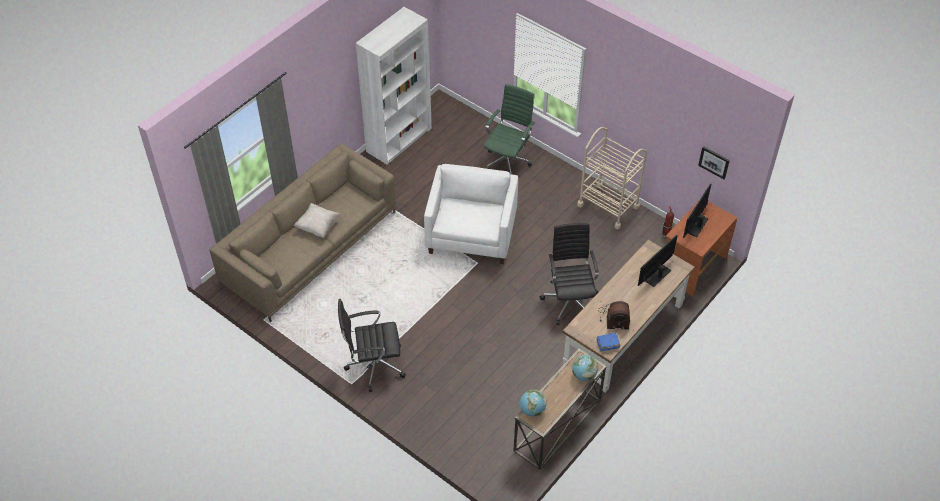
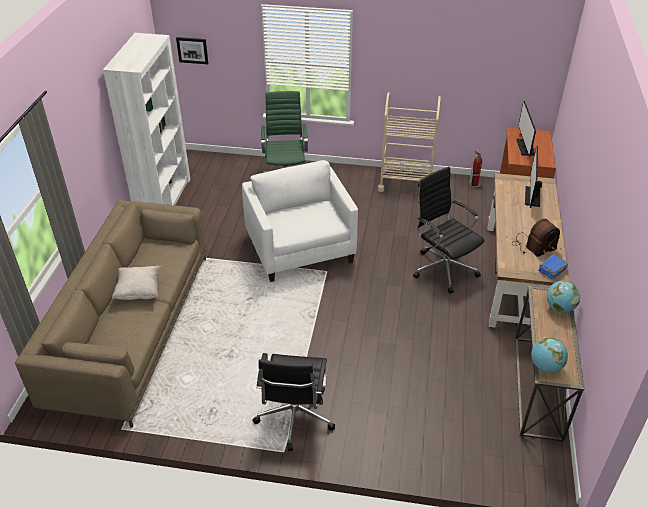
camera: 30 degrees left, 10 degrees down
(373, 365) = (294, 418): black office chair -> black office chair turned 45 degrees counterclockwise
(714, 162) = (518, 79): picture -> picture (192, 50)

